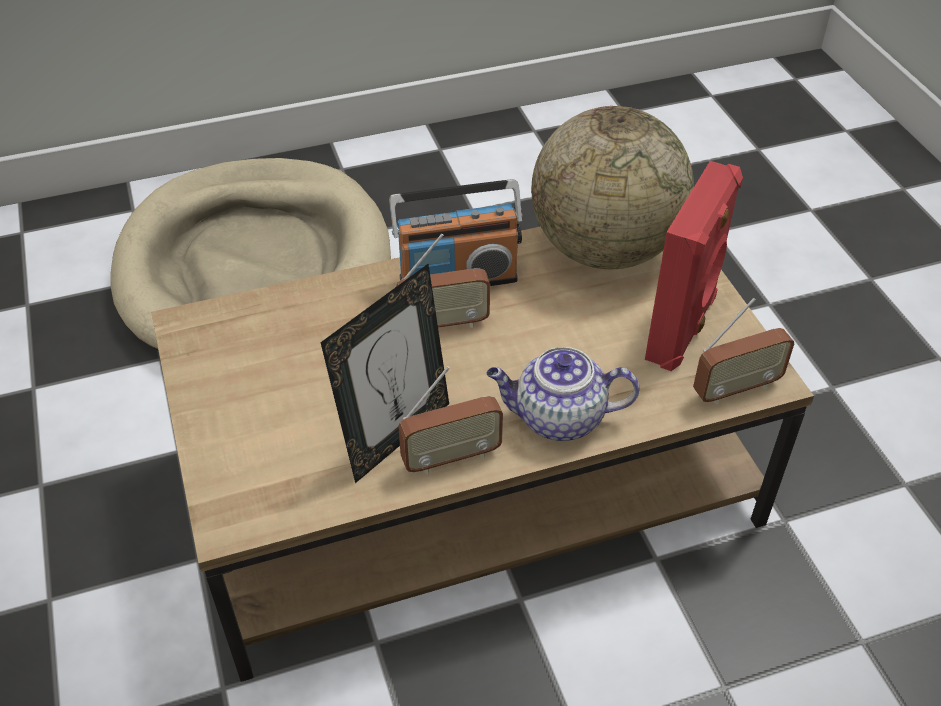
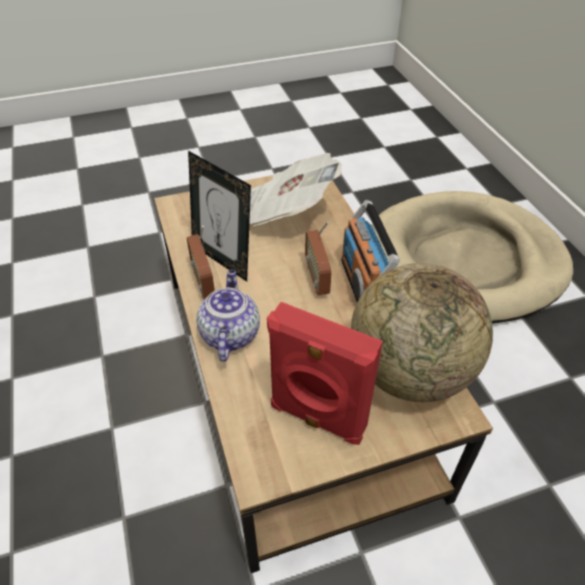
camera: 90 degrees right, 0 degrees up
(280, 360) = (285, 212): none -> newspaper
(736, 389) = (250, 448): radio -> none

